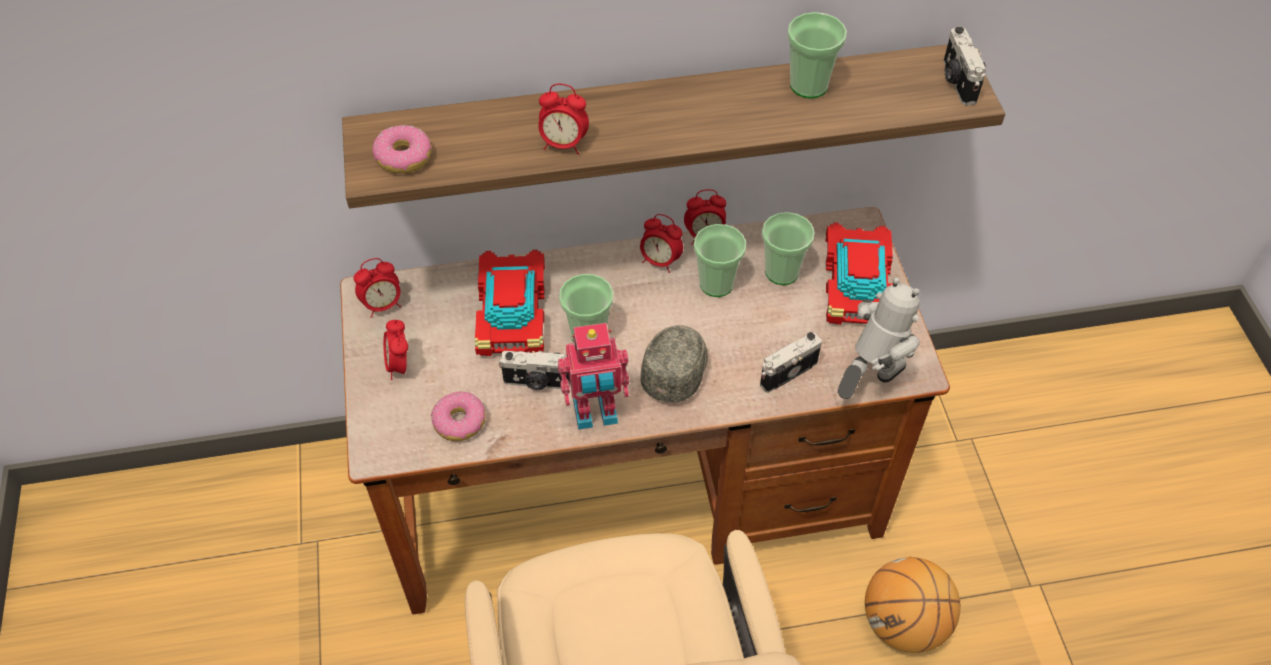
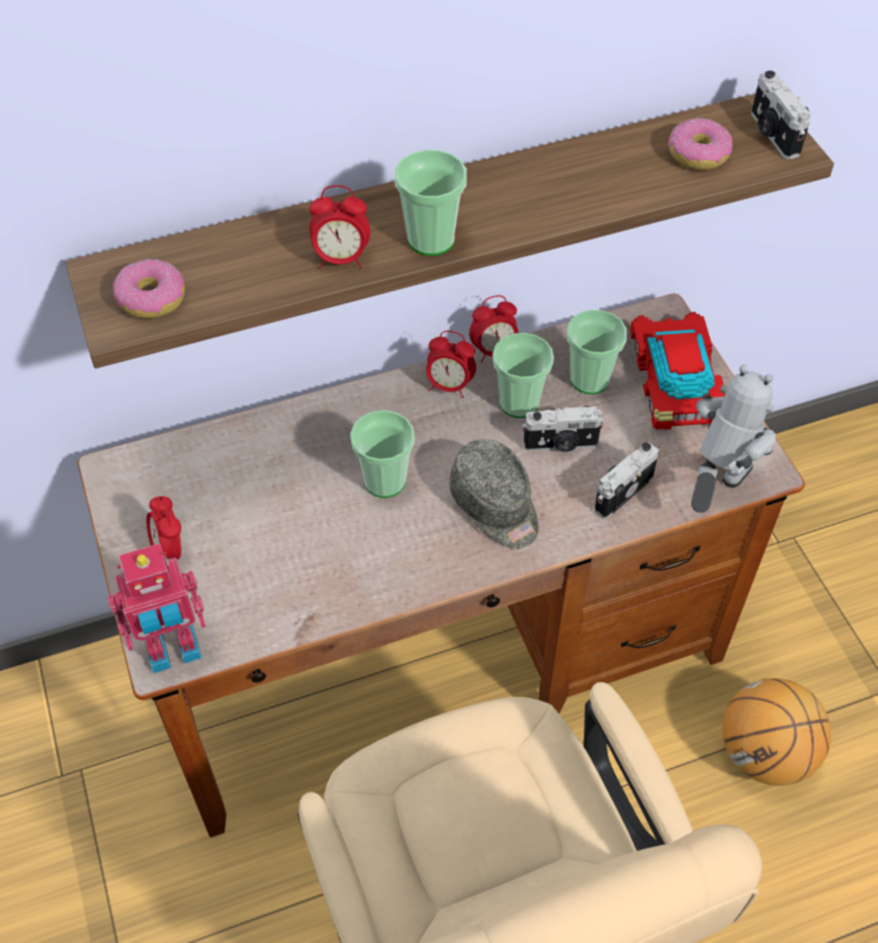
camera: 10 degrees left, 0 degrees up
(383, 305) = (135, 482): alarm clock -> none
(459, 422) = (255, 606): donut -> donut (698, 154)
(513, 310) = (291, 466): toy car -> none
(536, 382) = (337, 546): camera -> camera (561, 444)
(596, 414) = (414, 573): toy robot -> toy robot (173, 651)
(676, 369) = (496, 507): grey cap -> grey cap turned 135 degrees clockwise
(809, 85) = (608, 158): cup -> cup (431, 239)

